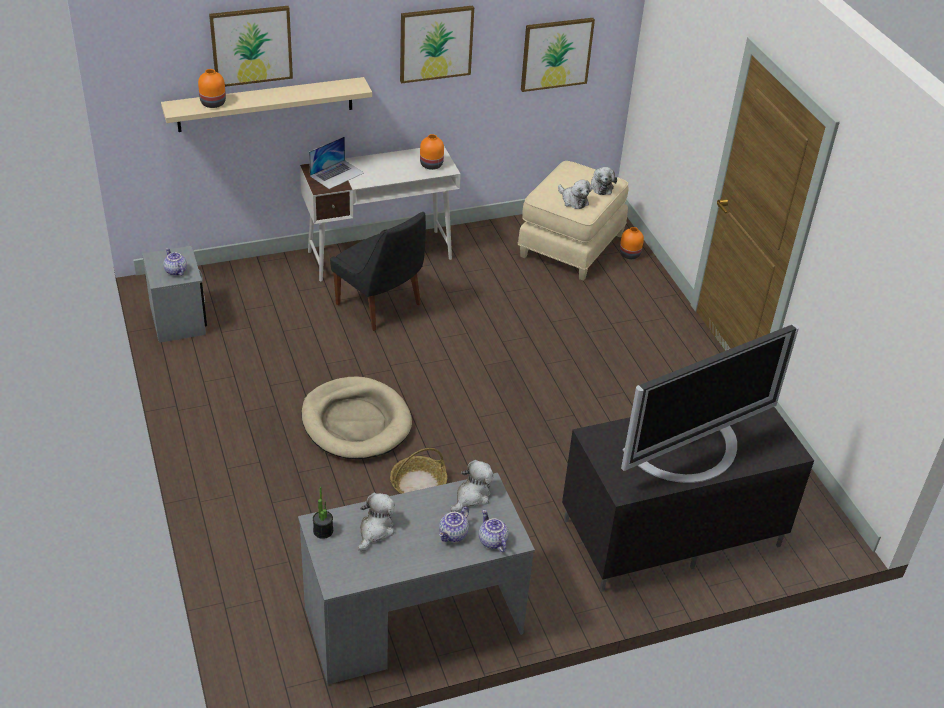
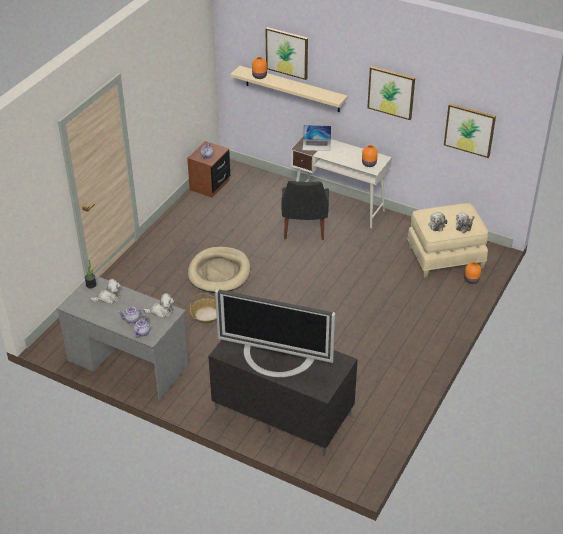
camera: 50 degrees right, 0 degrees up
(178, 320) = (210, 185): grey nightstand -> brown nightstand

